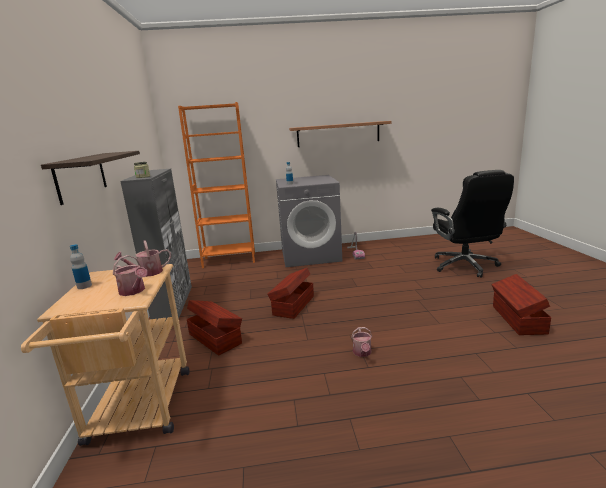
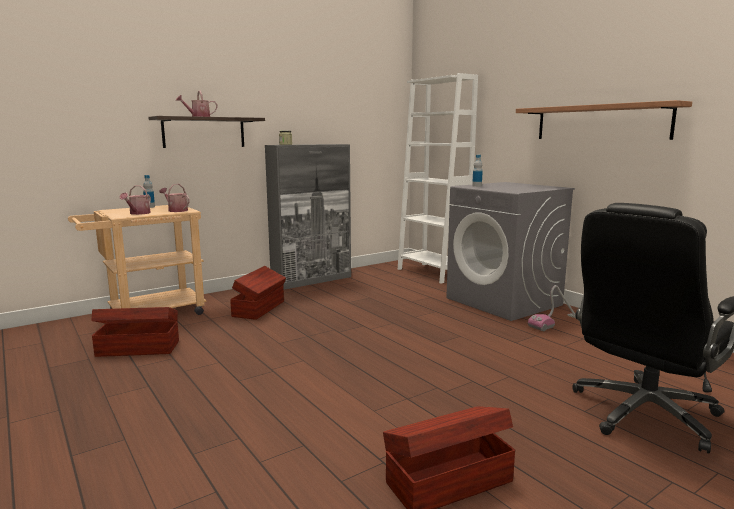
camera: 60 degrees right, 5 degrees down
(229, 260) = (432, 273): orange bookcase -> white bookcase
(293, 305) = (349, 322): brown storage box -> brown storage box (138, 348)
(362, 353) = (266, 373): watering can -> watering can (198, 116)

